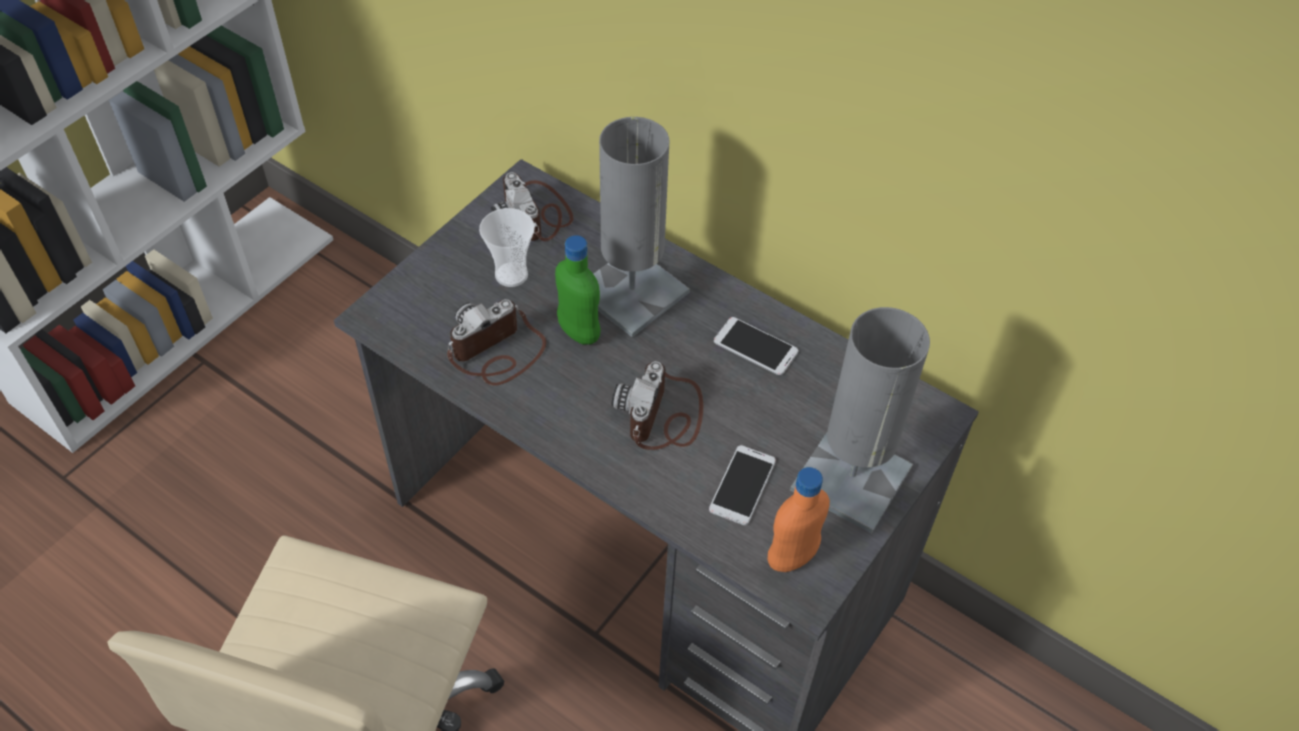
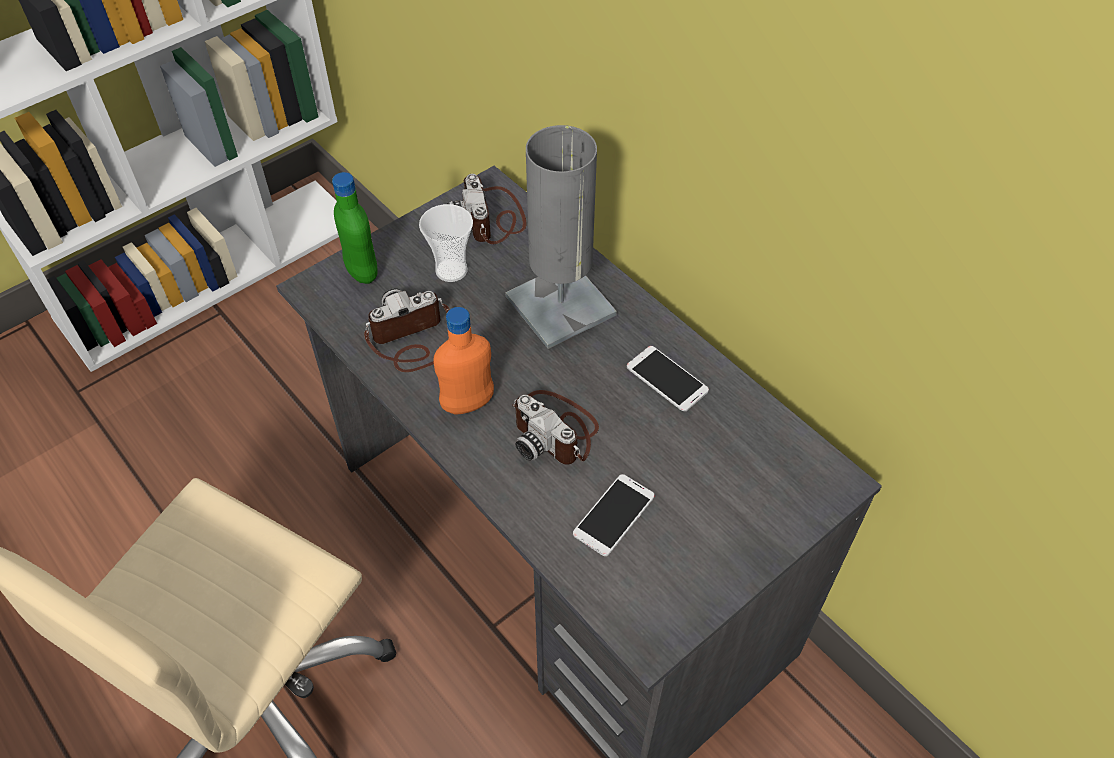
camera: 15 degrees right, 0 degrees up
(578, 332) = (498, 335): green bottle -> green bottle (362, 271)
(663, 416) = (555, 430): camera -> camera turned 75 degrees counterclockwise
(792, 557) = (644, 598): orange bottle -> orange bottle (468, 404)
(851, 478) = (727, 529): grey table lamp -> none

